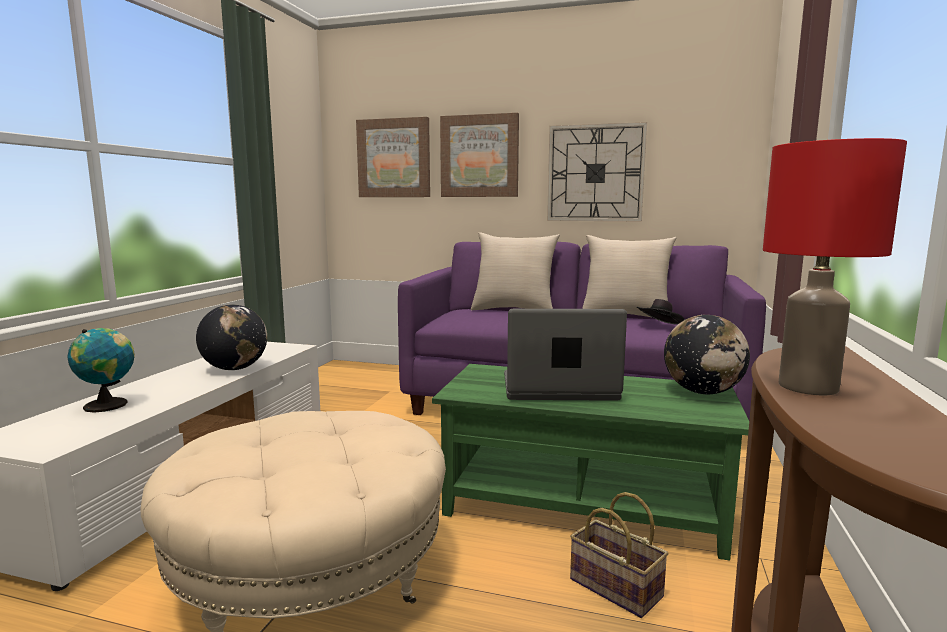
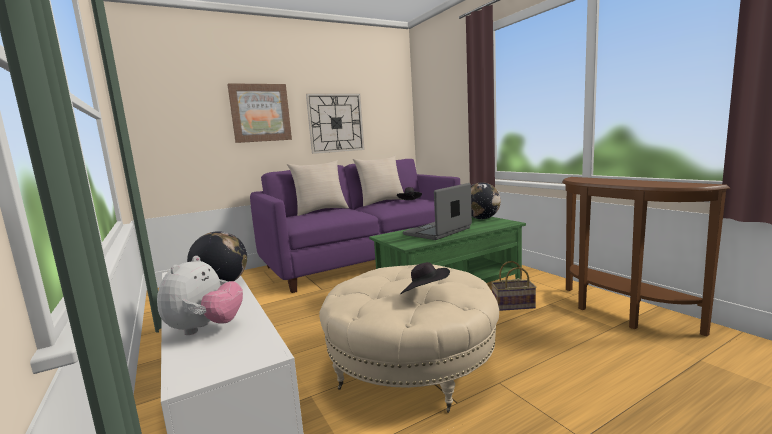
camera: 45 degrees left, 0 degrees up
(109, 405) = (205, 329): globe -> plush toy
(268, 464) = (425, 293): none -> black hat
(394, 158) = (188, 114): picture -> none
(807, 387) = (614, 182): red table lamp -> none

